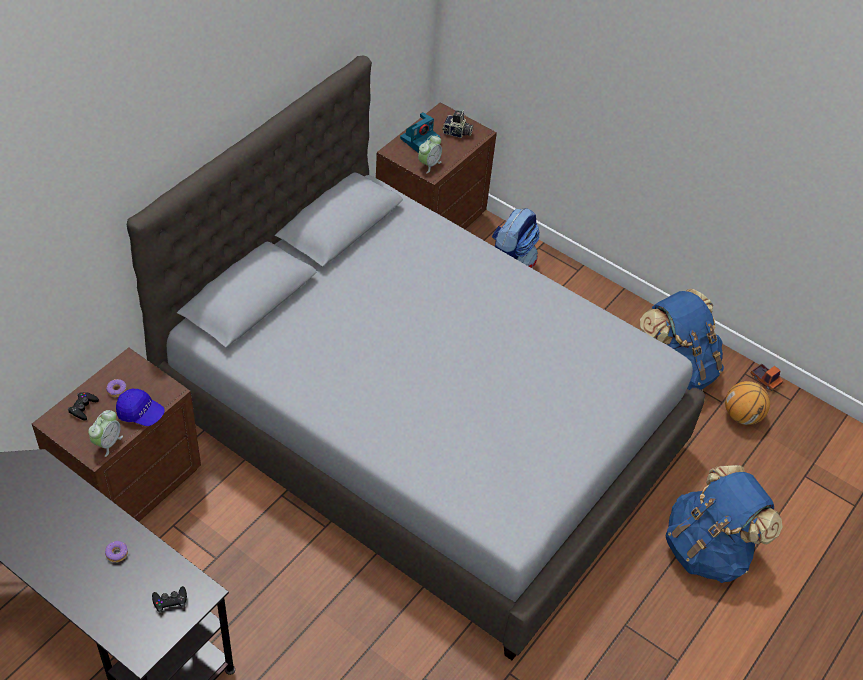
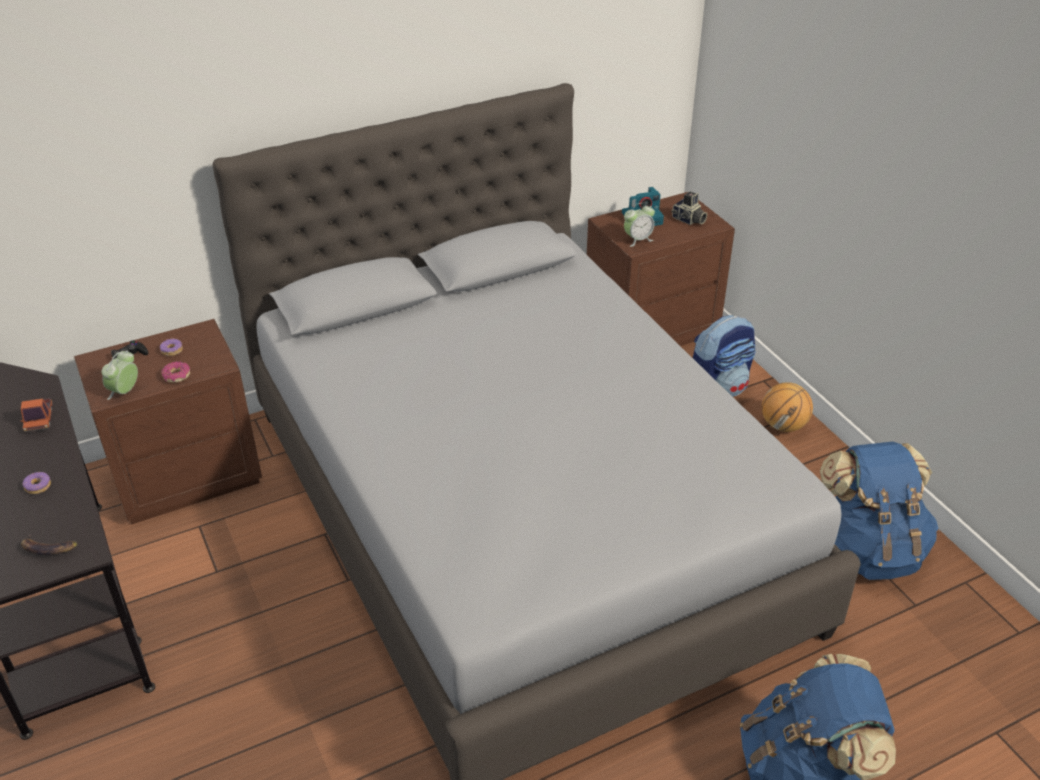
camera: 30 degrees right, 10 degrees down
(107, 443) = (125, 392): alarm clock -> alarm clock turned 150 degrees clockwise
(140, 413) = (176, 376): blue cap -> donut
(170, 601) = (47, 548): black game controller -> banana
(742, 416) = (936, 629): basketball -> basketball (783, 425)
(765, 380) = (992, 598): toy truck -> toy truck (39, 420)

